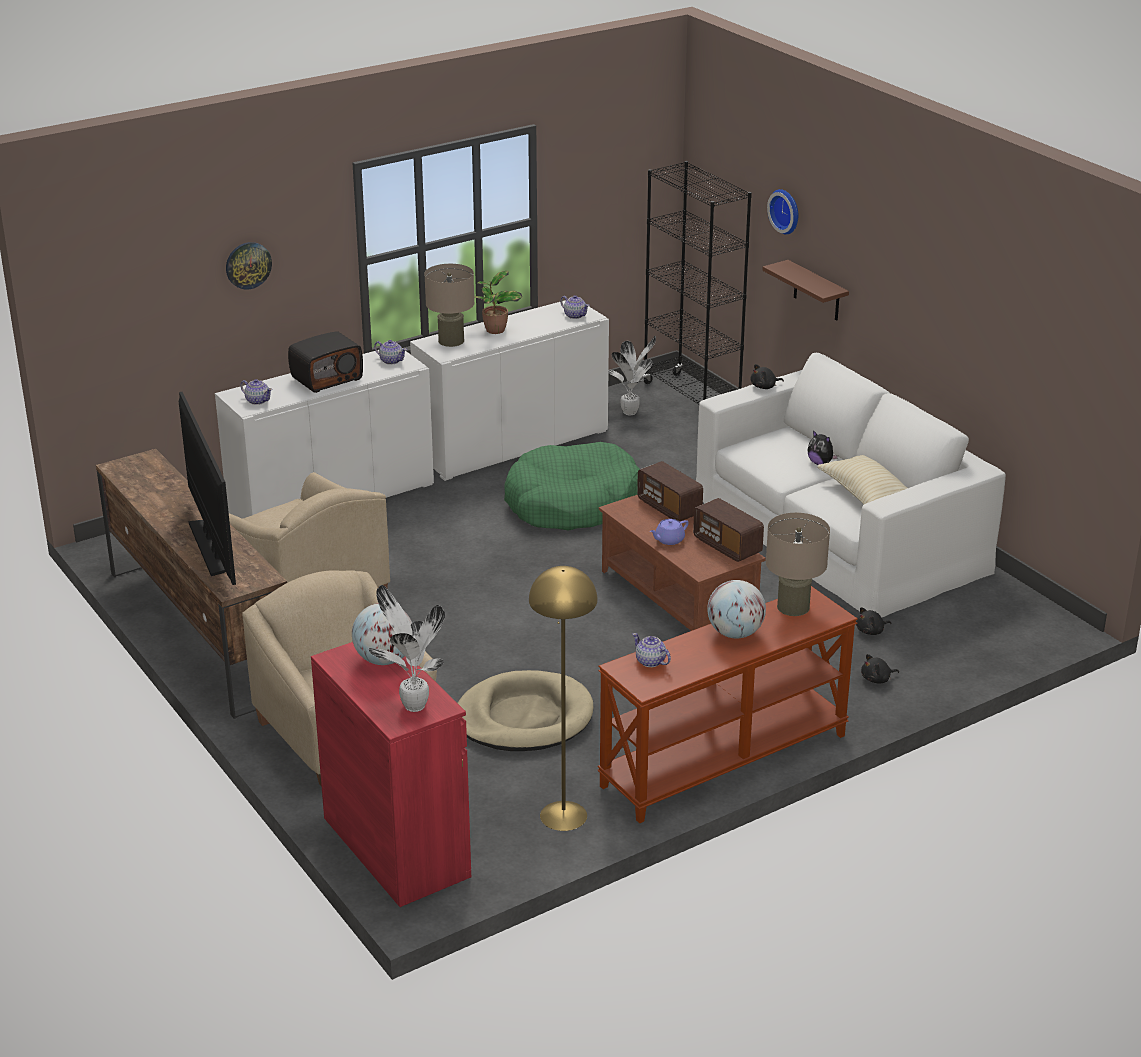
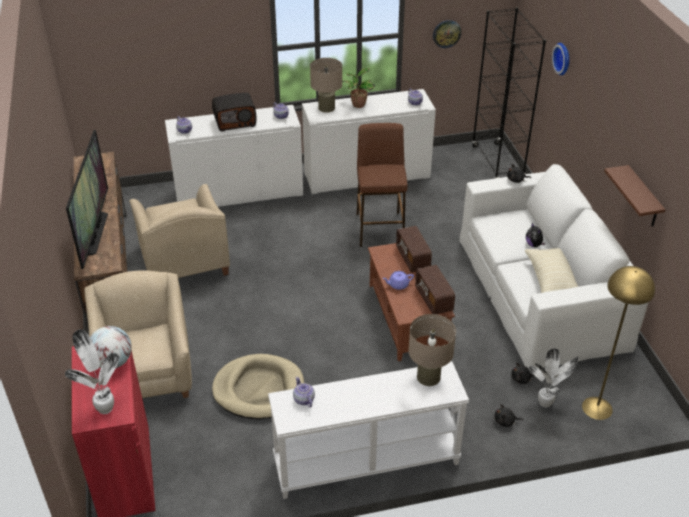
camera: 20 degrees right, 10 degrees up
(248, 265) = (193, 42): wall clock -> wall clock (446, 33)
(563, 815) = (239, 477): yellow floor lamp -> yellow floor lamp (597, 408)
(573, 504) = (379, 228): green dog bed -> brown stool
(631, 412) = (453, 167): potted plant -> potted plant (546, 403)
(724, 761) = (366, 463): brown console table -> white console table
(735, 633) = (375, 390): globe -> none
(817, 291) = (571, 119): brown shelf -> brown shelf (643, 198)

